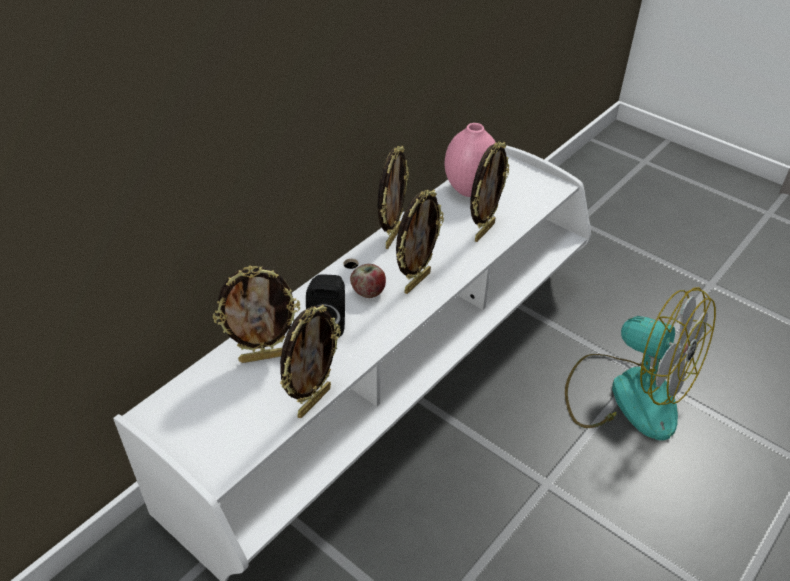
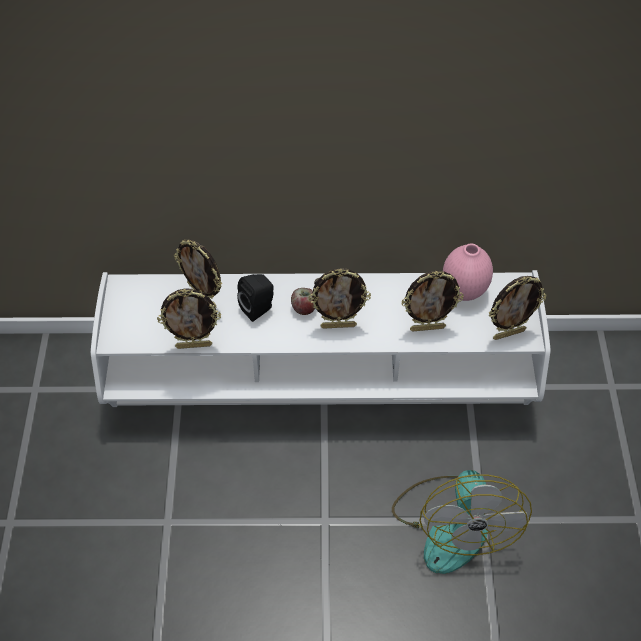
camera: 50 degrees right, 10 degrees up
(392, 237) = (366, 284): picture frame -> picture frame (508, 333)

